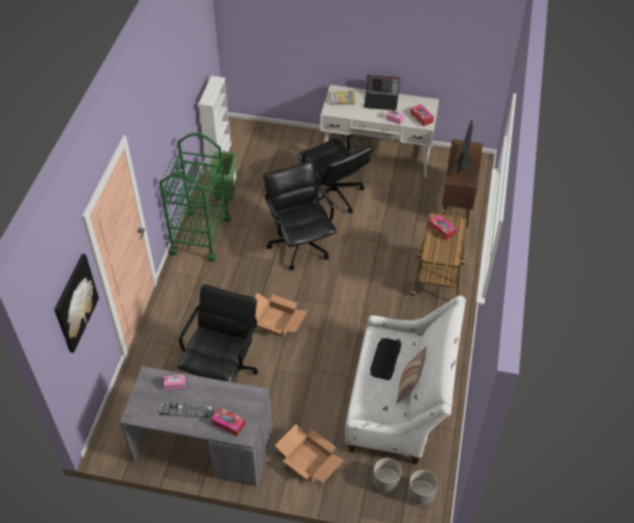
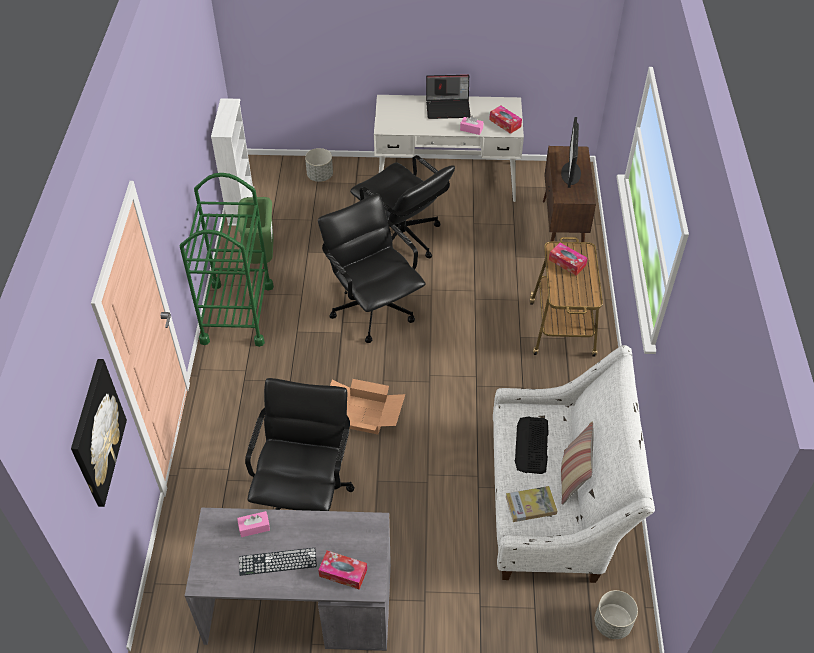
camera: 10 degrees left, 0 degrees up
(308, 461) = (449, 602): cardboard box -> none
(342, 99) = (396, 111): book -> book (531, 505)
(386, 482) = (561, 614): grey planter -> grey planter (320, 176)

